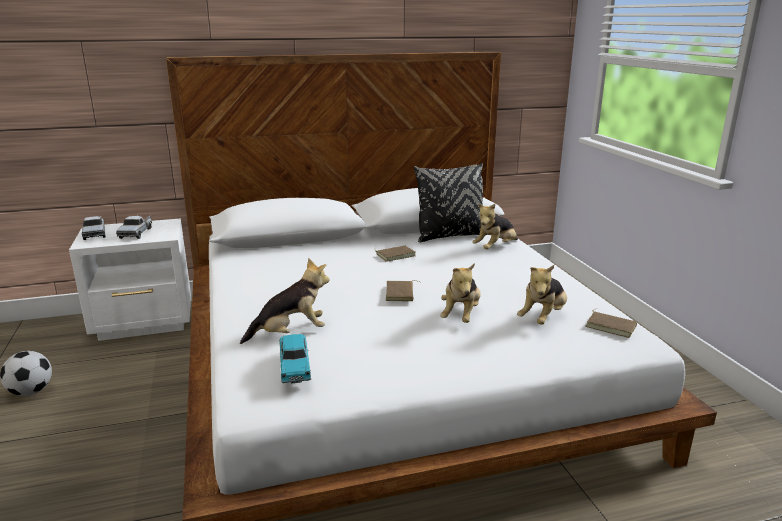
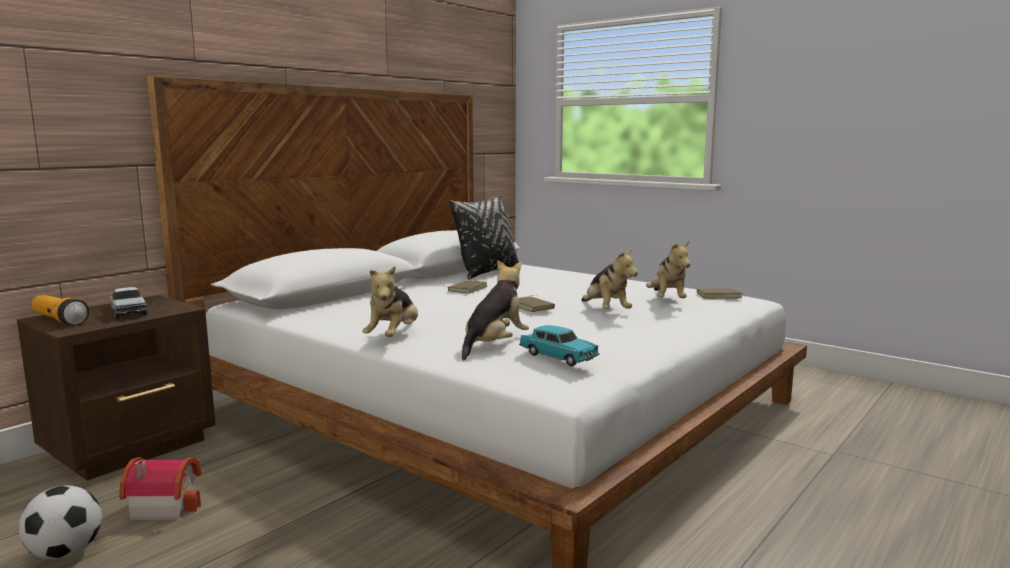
camera: 35 degrees left, 10 degrees down
(95, 233) = (60, 321): toy truck -> flashlight
(105, 376) = (164, 506): none -> toy house
(145, 322) = (132, 447): white nightstand -> brown nightstand
(495, 248) = (541, 274): plush toy -> plush toy (393, 336)

